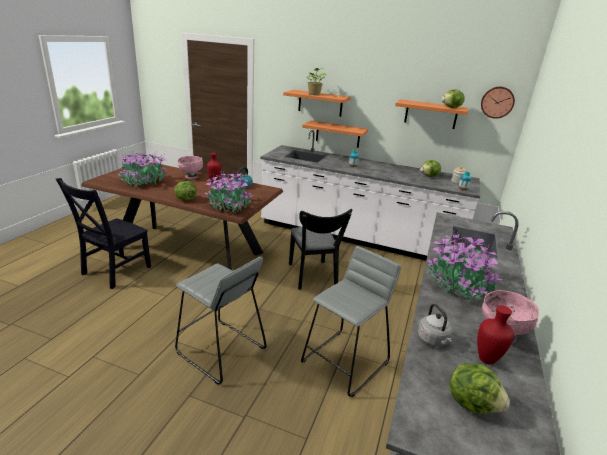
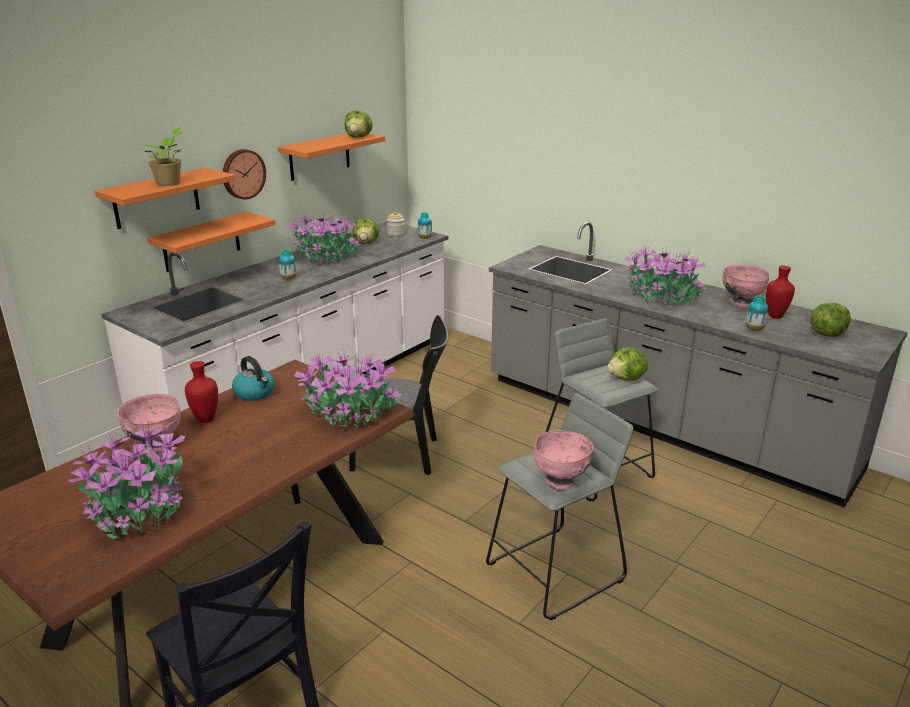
camera: 70 degrees left, 0 degrees up
(185, 199) = (290, 457): lettuce -> lettuce (627, 379)
(200, 282) = (560, 482): none -> pink bowl
(392, 170) = (326, 258): none -> potted plant
(433, 340) = (754, 329): grey kettle -> vase
(497, 102) = (380, 114): wall clock -> wall clock (242, 174)

